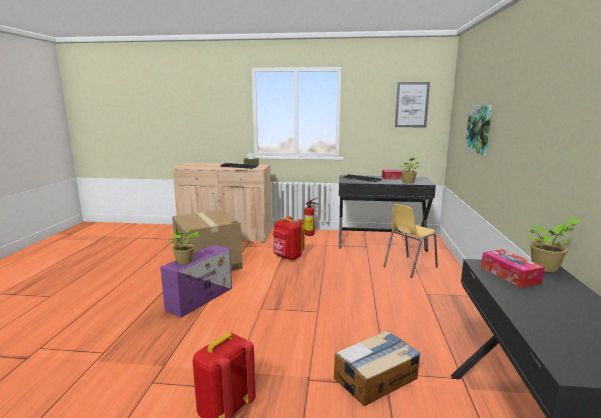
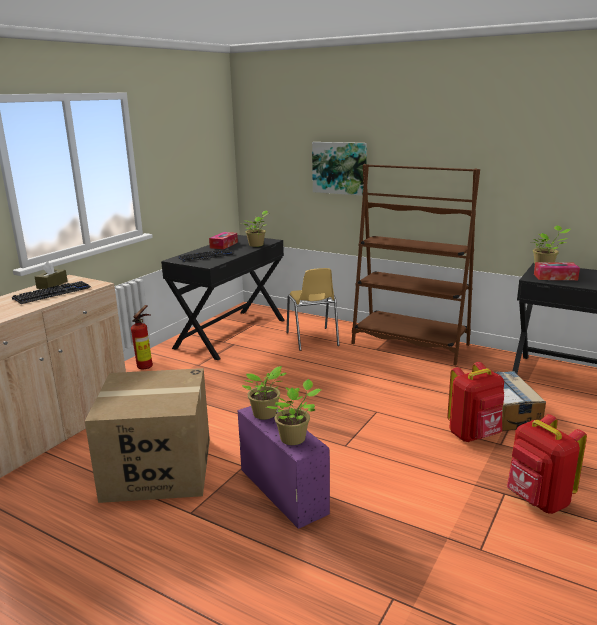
camera: 65 degrees left, 5 degrees up
(210, 251) = (265, 415): none -> potted plant
(287, 257) = (208, 399): red backpack -> red backpack (474, 435)
(411, 104) = (203, 144): picture -> none
(460, 306) = (410, 344): none -> brown bookcase

